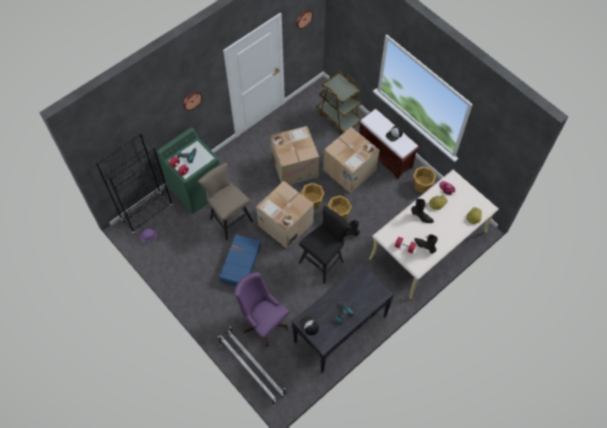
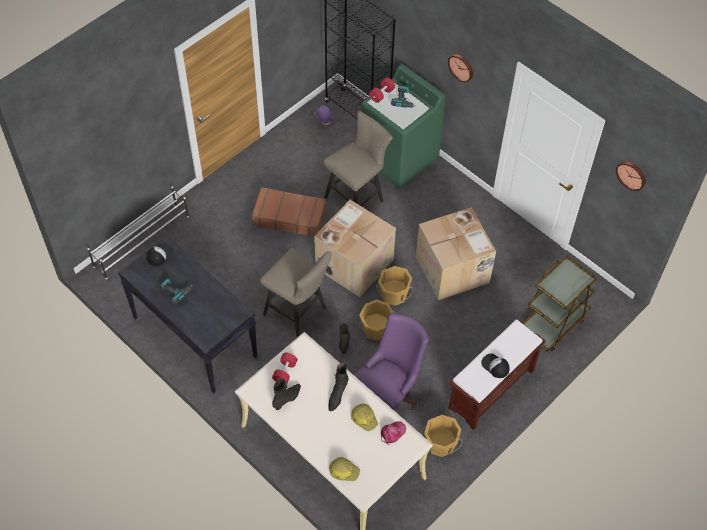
camera: 85 degrees right, 5 degrees down
(240, 264) = (289, 216): blue suitcase -> brown suitcase
(263, 321) = (207, 248): purple office chair -> purple office chair (389, 393)
(324, 261) = (298, 313): black stool -> beige stool
(349, 171) = (454, 341): cardboard box -> none

